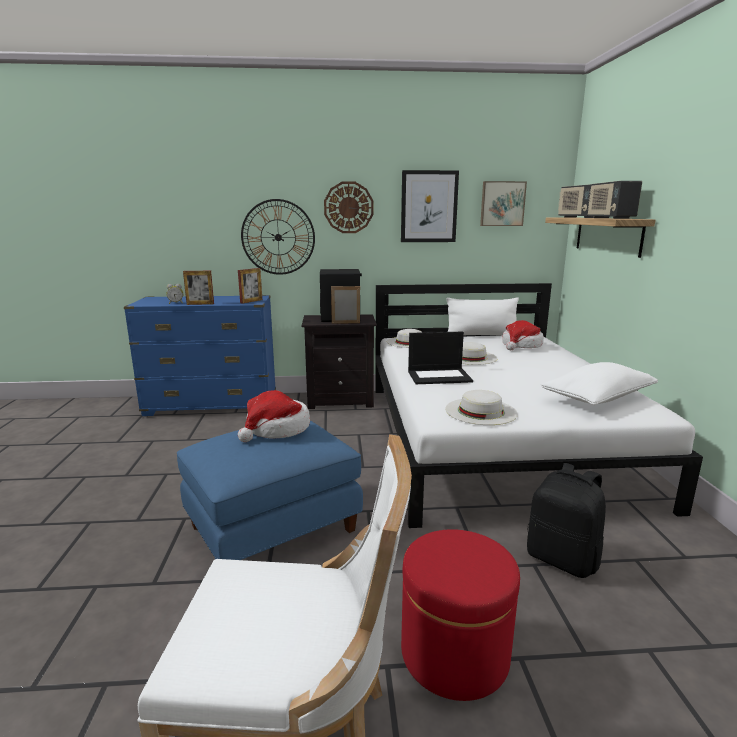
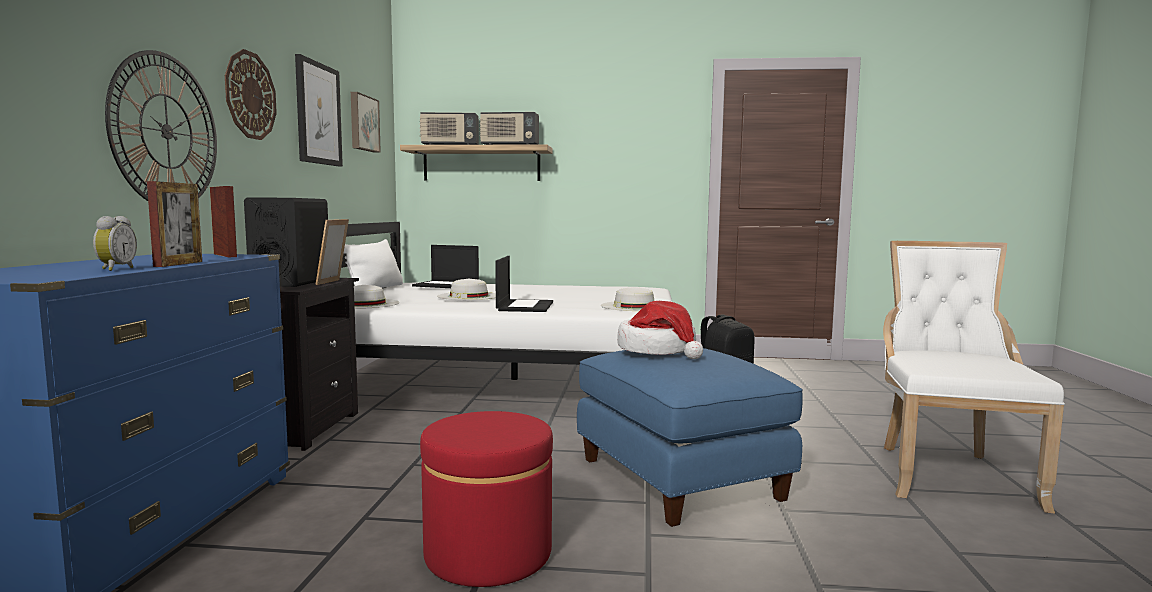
camera: 80 degrees left, 10 degrees down
(454, 653) = (836, 427): red ottoman -> red ottoman (488, 554)
(521, 345) = (447, 285): hat -> laptop
(597, 398) = (614, 291): white pillow -> none

